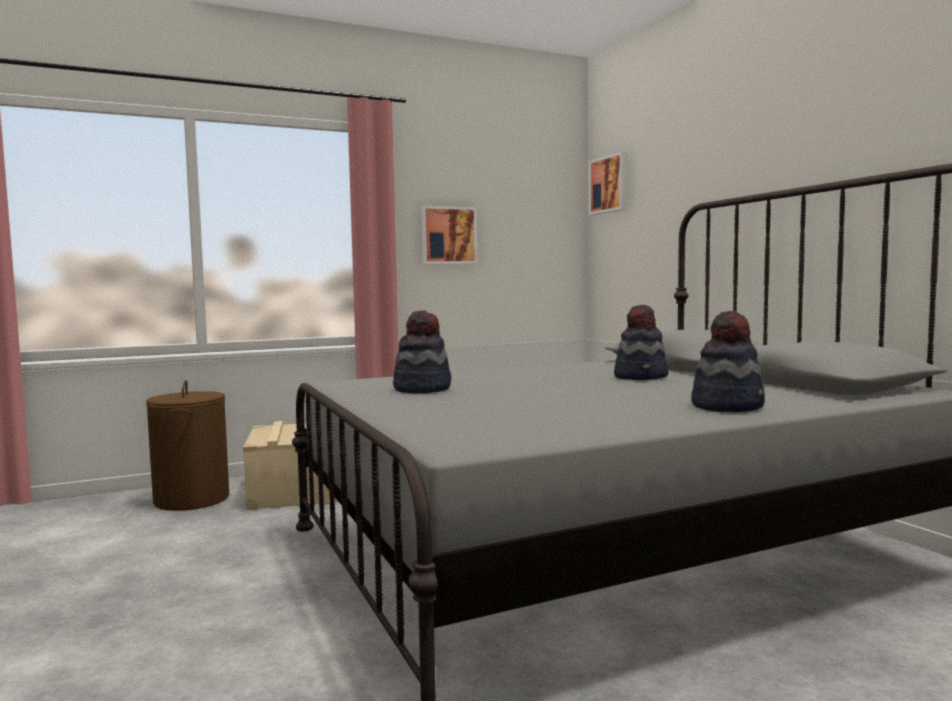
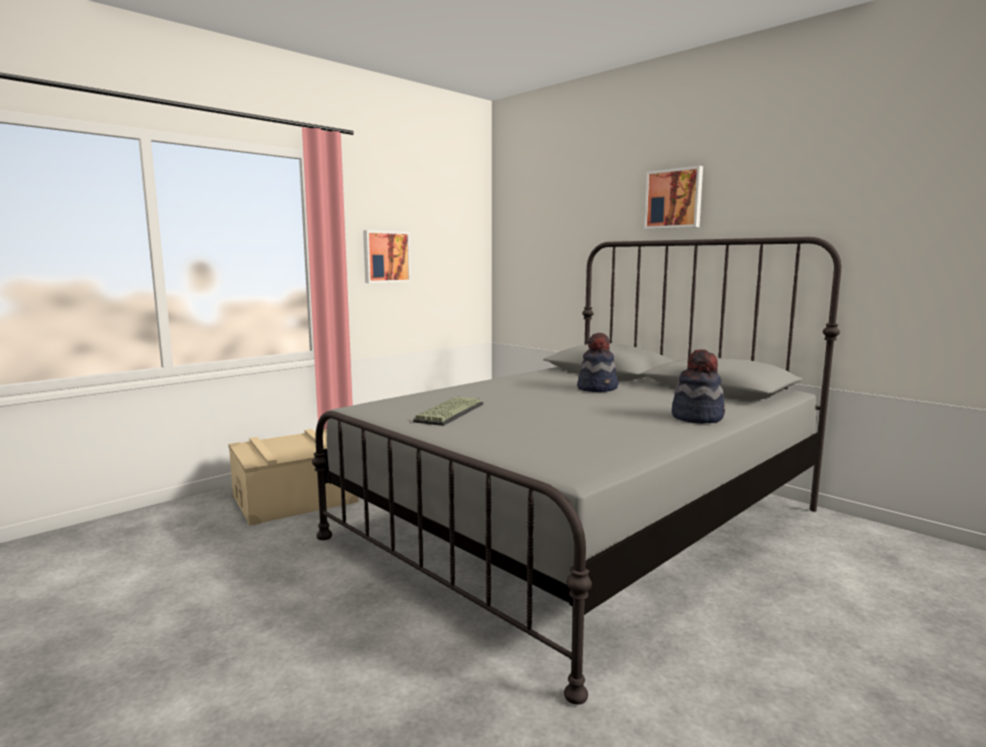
camera: 20 degrees left, 5 degrees up
(192, 499) = (181, 521): brown laundry basket -> none
(422, 389) = (449, 412): hat -> keyboard
(610, 184) = (515, 214): picture -> picture (674, 199)

